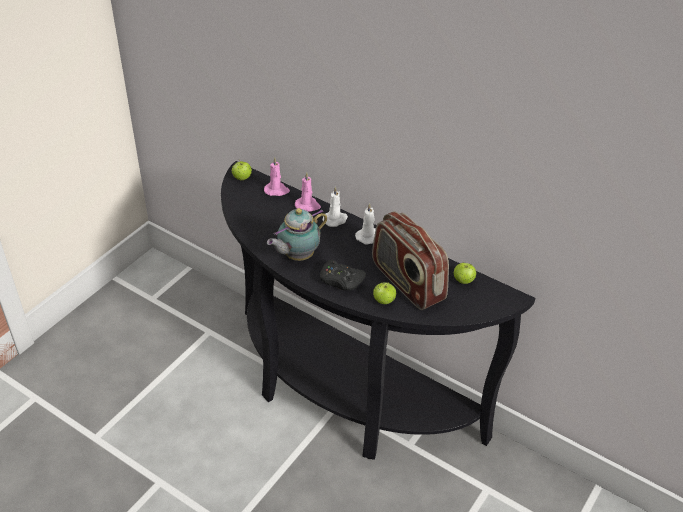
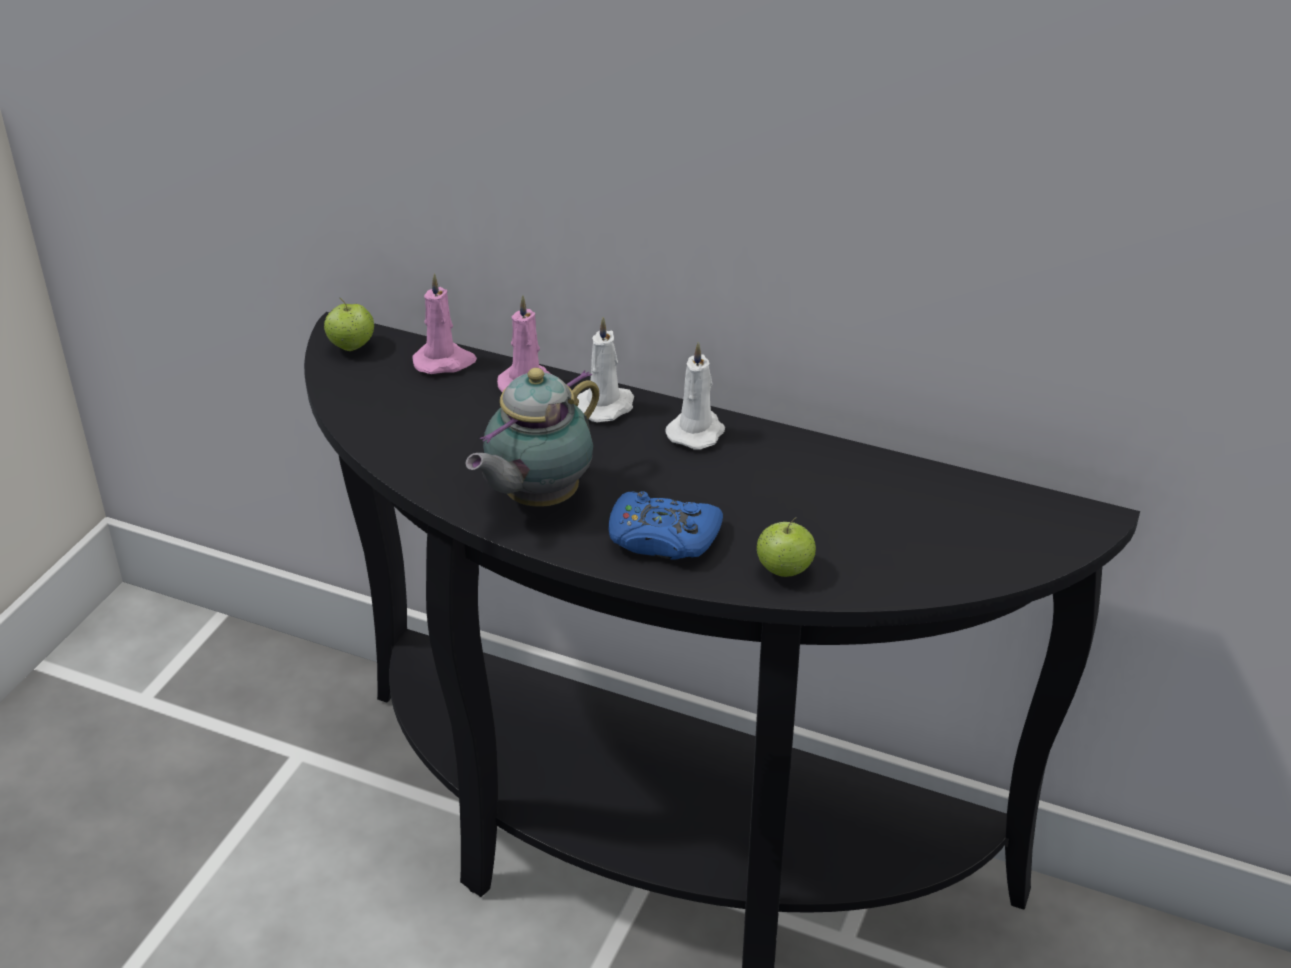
camera: 10 degrees left, 5 degrees down
(341, 280) = (662, 538): black game controller -> blue game controller
(407, 282) = (825, 520): radio -> none
(463, 281) = (958, 498): apple -> none

